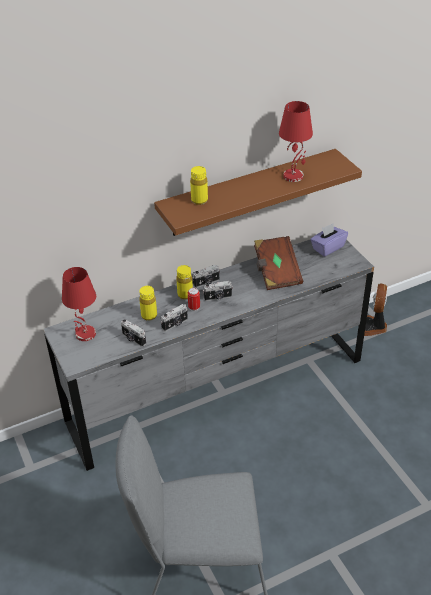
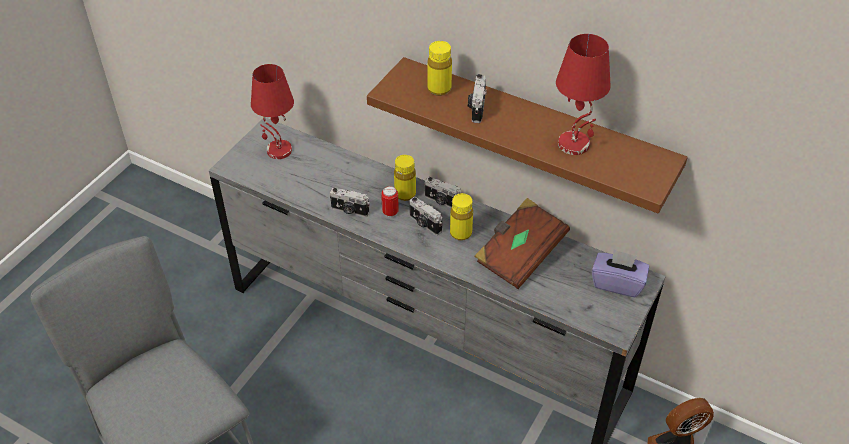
camera: 55 degrees right, 5 degrees up
(133, 339) = (299, 190): camera -> camera (476, 108)
(149, 316) = (346, 183): yellow bottle -> yellow bottle (461, 233)

